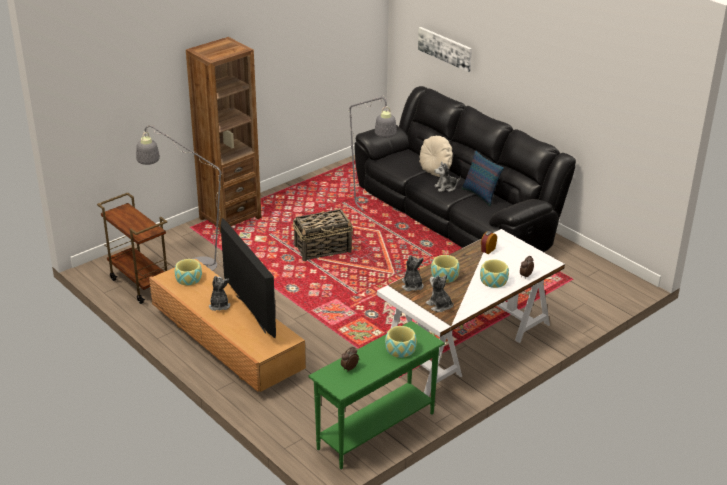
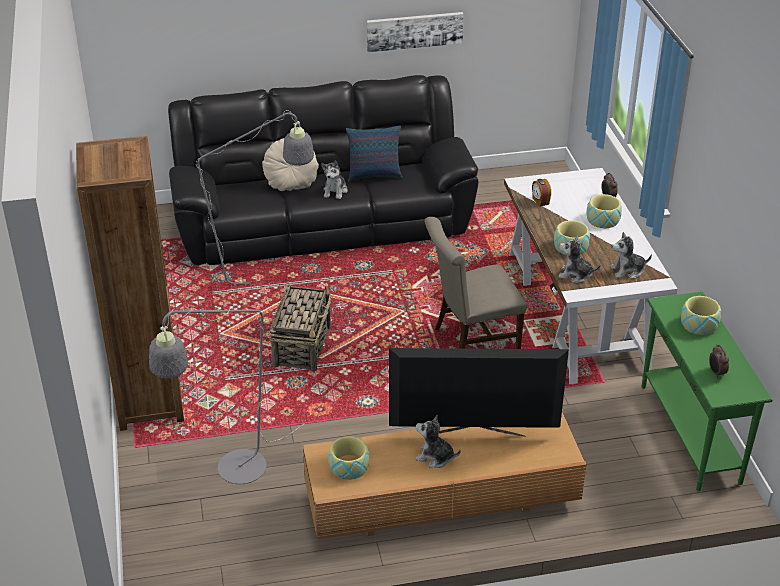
camera: 60 degrees left, 5 degrees up
(140, 284) = (234, 543): brown cart -> none
(387, 309) = (471, 342): none -> beige chair
(445, 48) = (201, 34): picture -> picture (414, 31)

